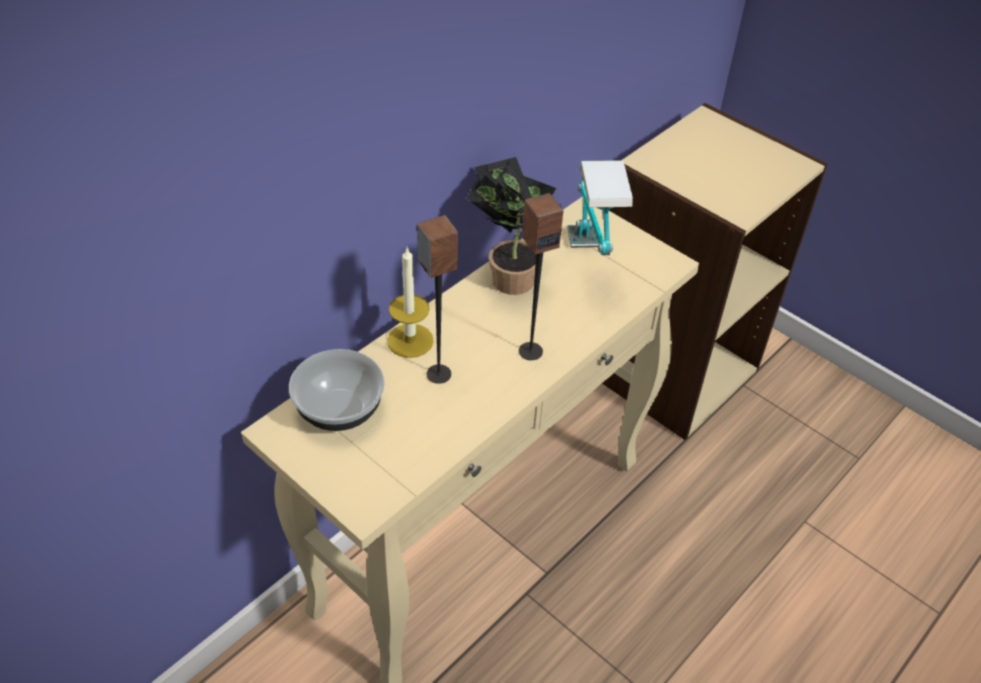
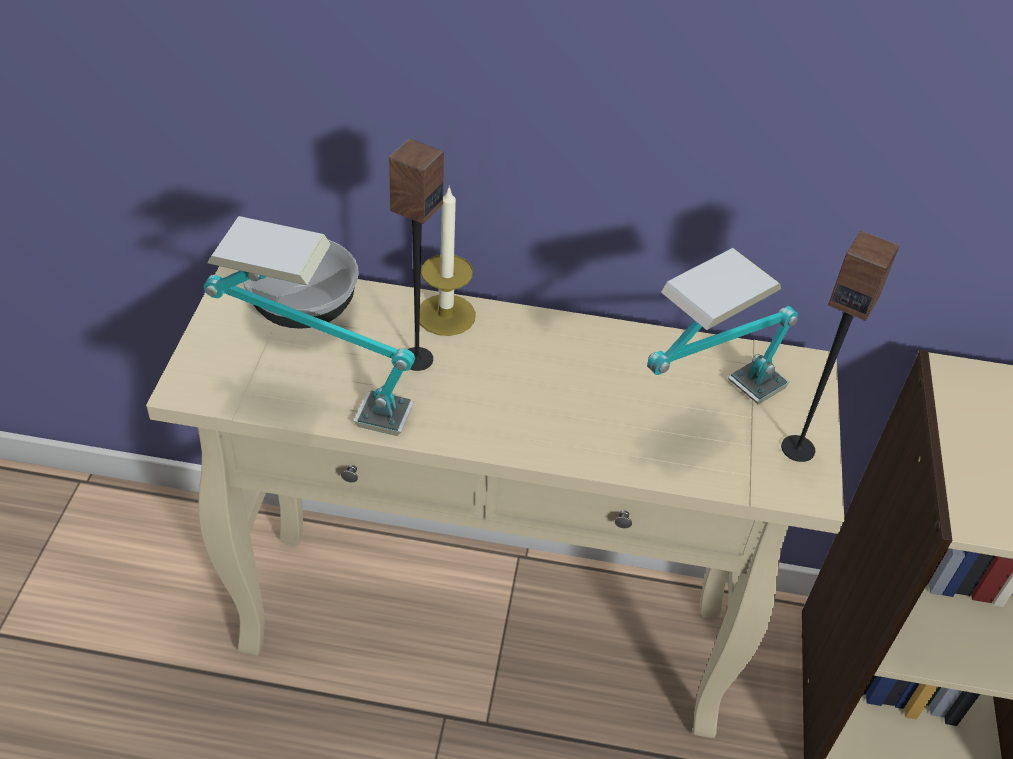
camera: 55 degrees right, 0 degrees up
(433, 442) = (316, 400): none -> table lamp
(508, 277) = (621, 348): potted plant -> none
(530, 351) = (521, 419): speaker -> speaker (798, 448)

